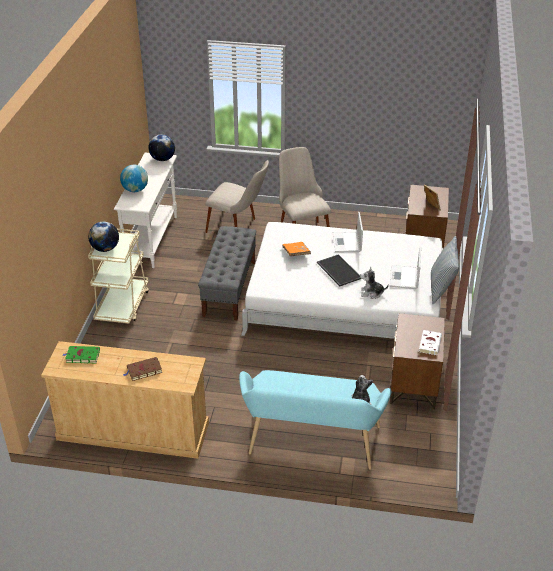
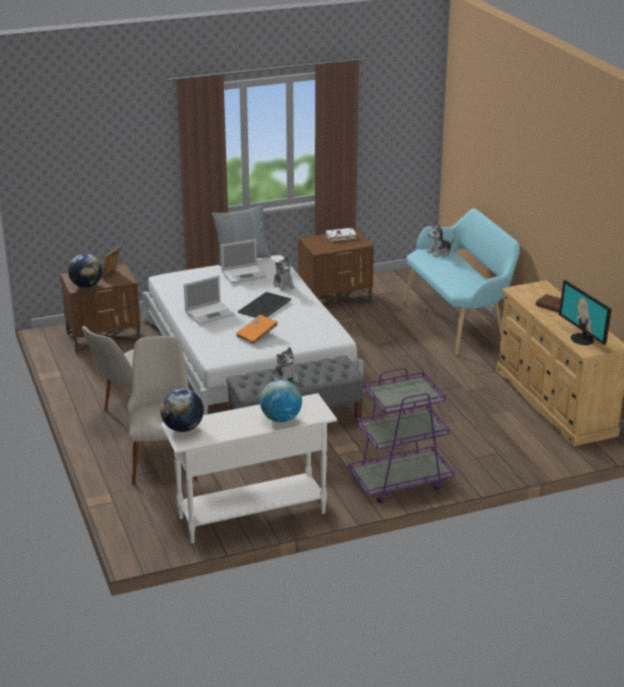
camera: 120 degrees left, 10 degrees down
(82, 356) = (582, 339): green book -> monitor
(105, 249) = (416, 397): globe -> globe (86, 286)
(122, 305) = (400, 481): beige cart -> purple cart
(227, 249) = (286, 378): none -> plush toy

